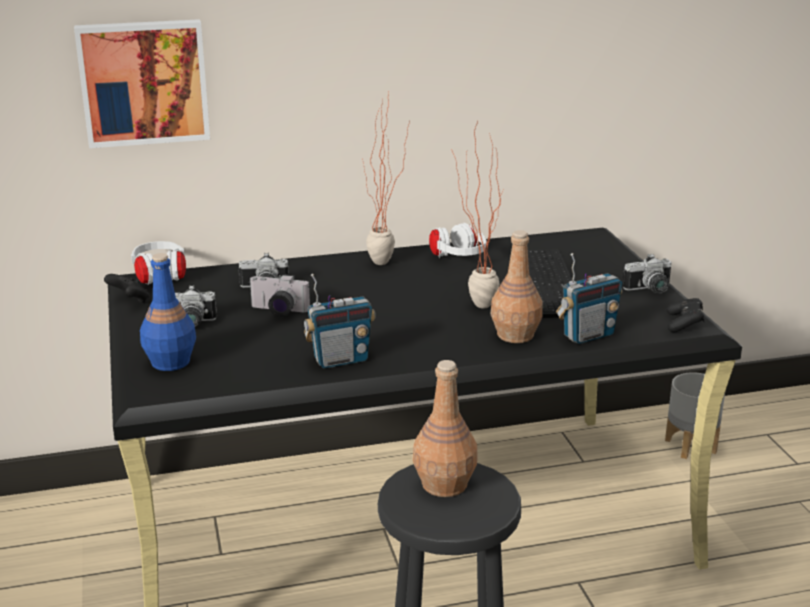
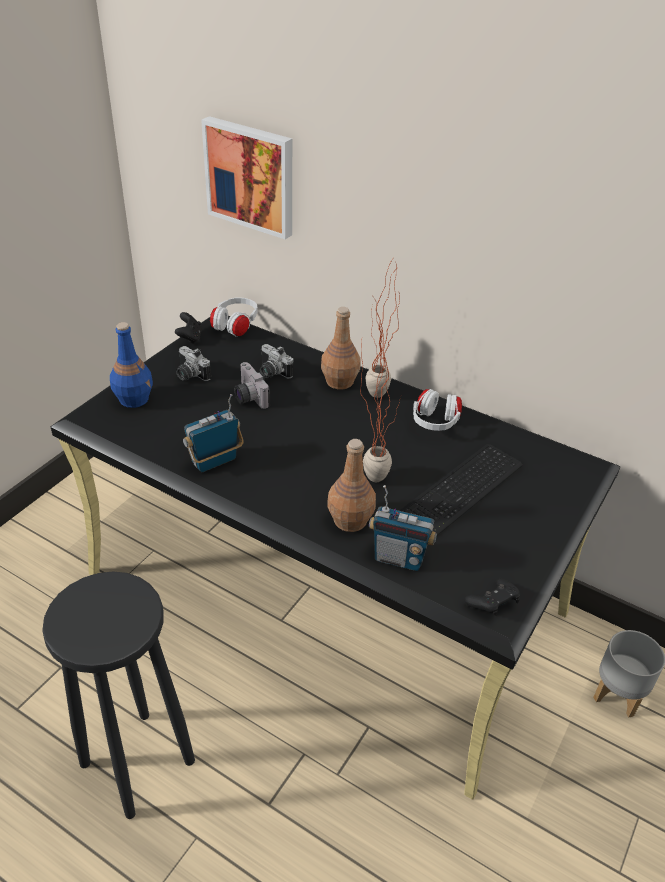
camera: 45 degrees right, 15 degrees up
(340, 360) = (214, 462): radio -> radio turned 120 degrees clockwise
(443, 484) = (115, 603): brown bottle -> brown bottle (339, 381)
(650, 290) = (528, 551): camera -> none

